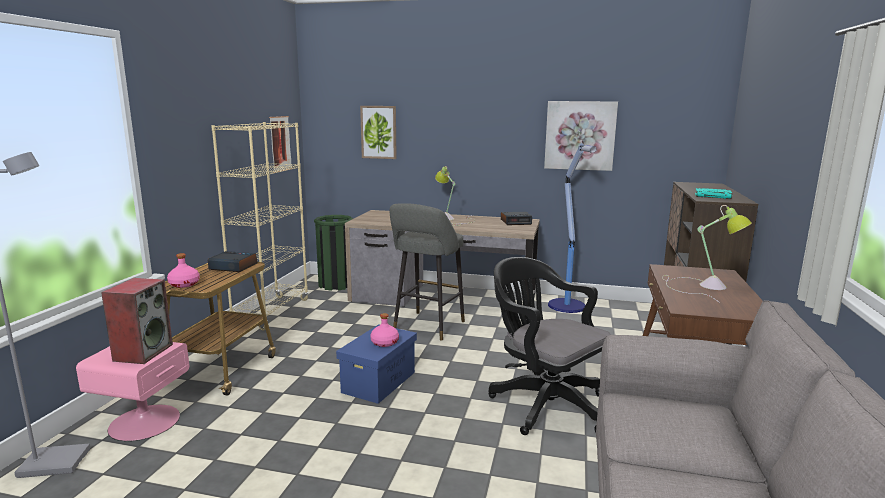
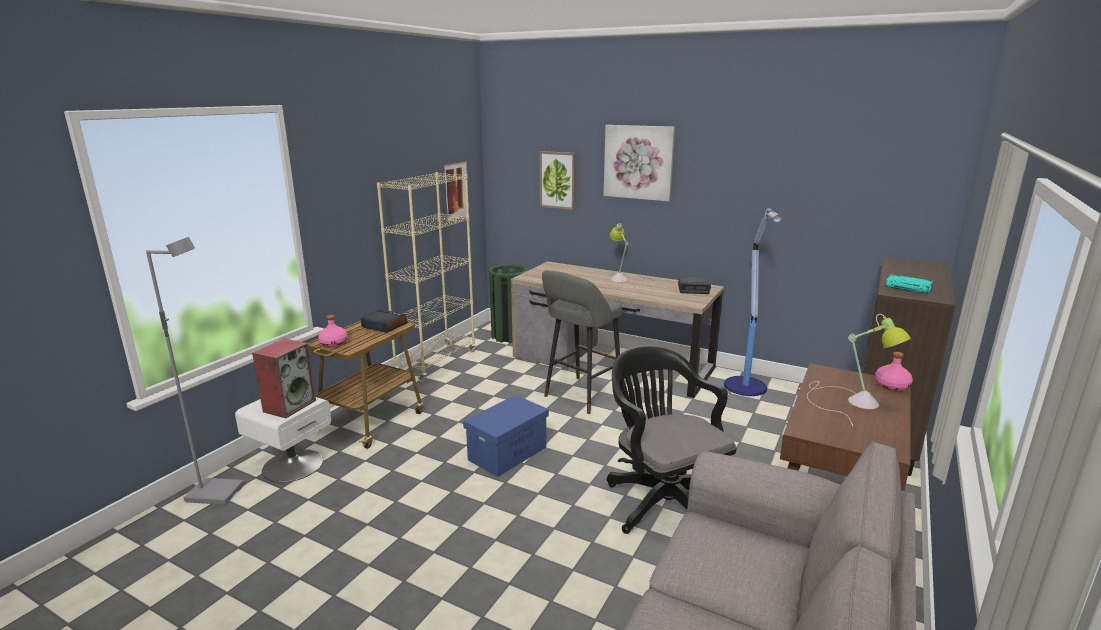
camera: 15 degrees right, 5 degrees up
(143, 422) = (292, 465): pink nightstand -> white nightstand
(384, 342) = (511, 417): pink bottle -> pink bottle (891, 385)
(580, 135) = (775, 195): picture -> picture (638, 162)

